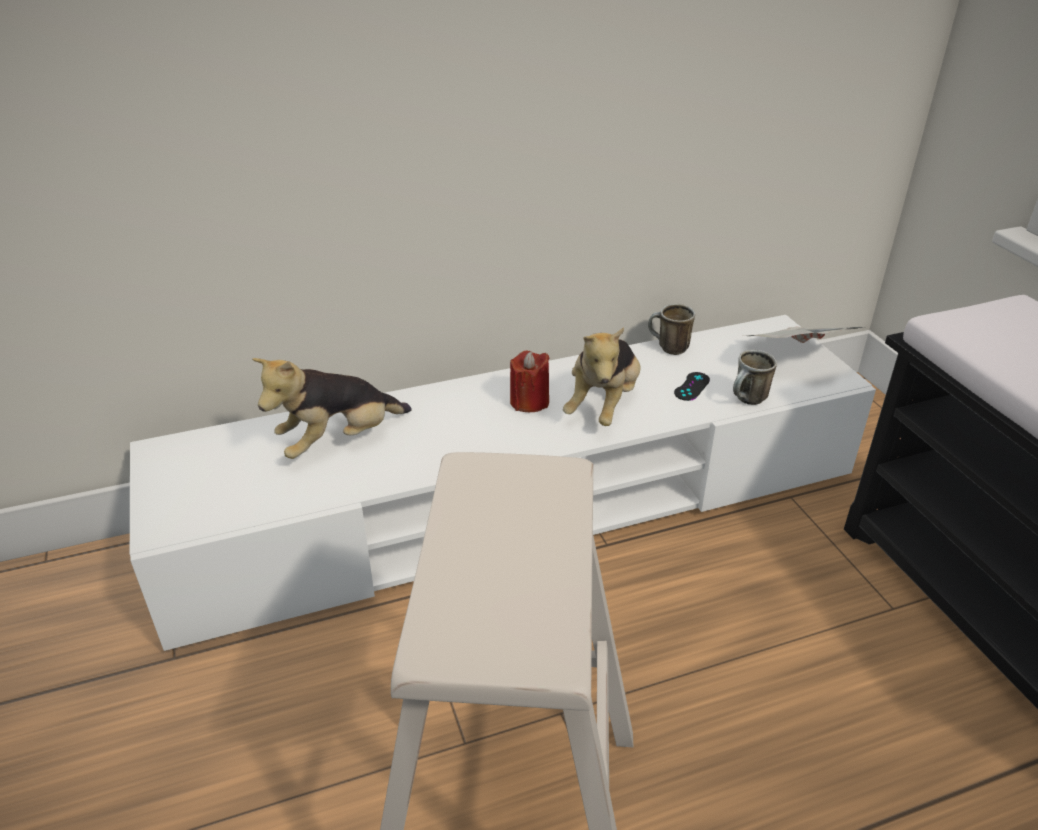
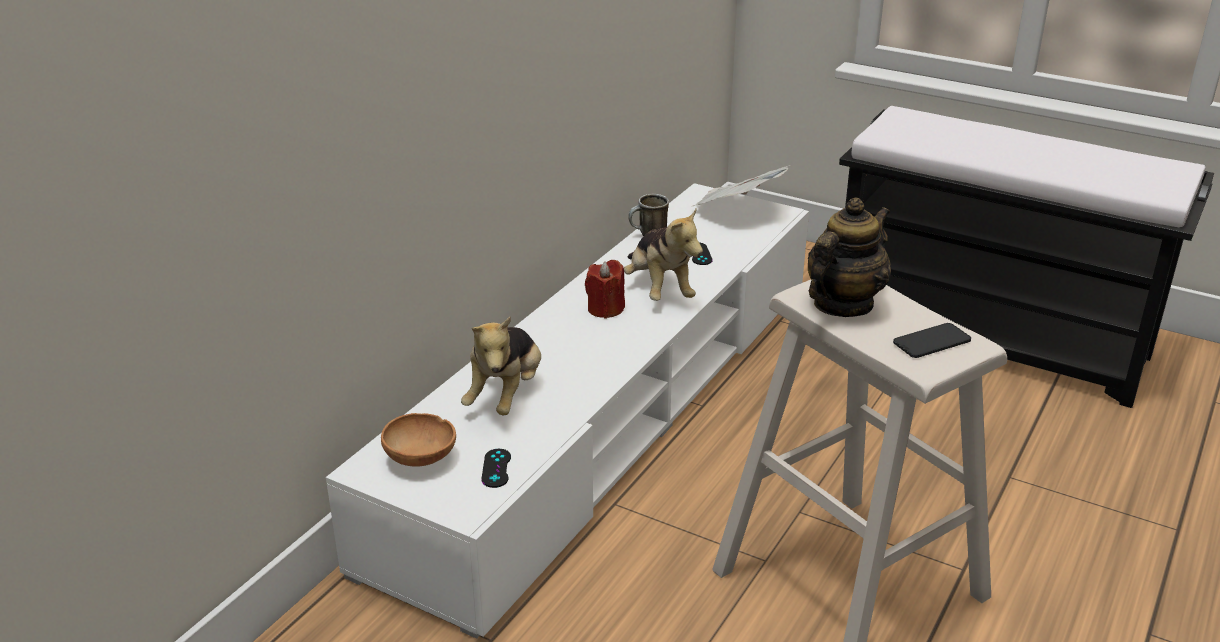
camera: 40 degrees left, 5 degrees down
(203, 464) = (422, 459): none -> brown bowl
(235, 504) = (496, 468): none -> black game controller
(492, 504) = (842, 305): none -> teapot
(508, 615) = (932, 341): none -> phone
(748, 401) = (746, 248): mug -> none

